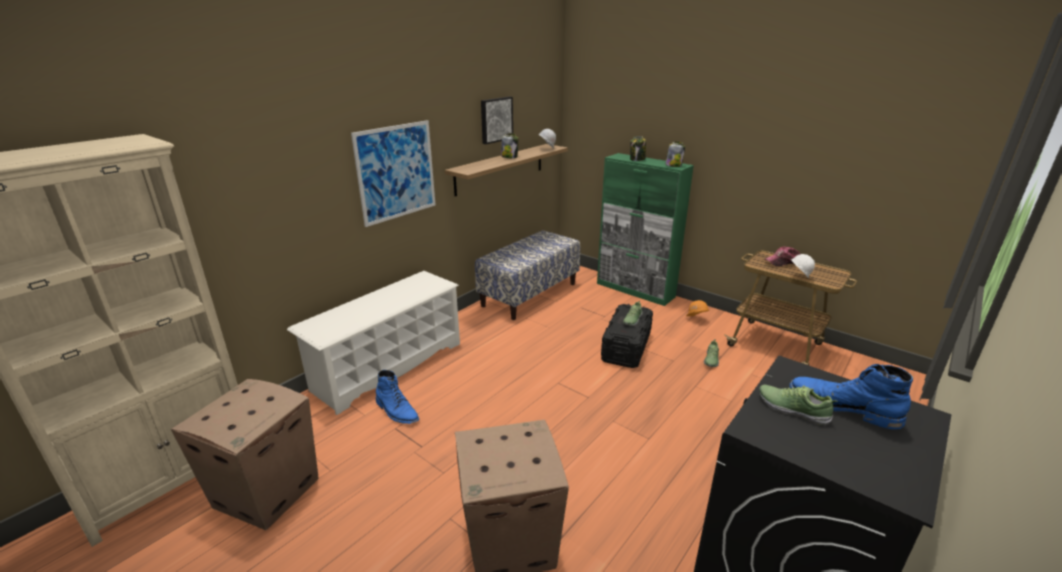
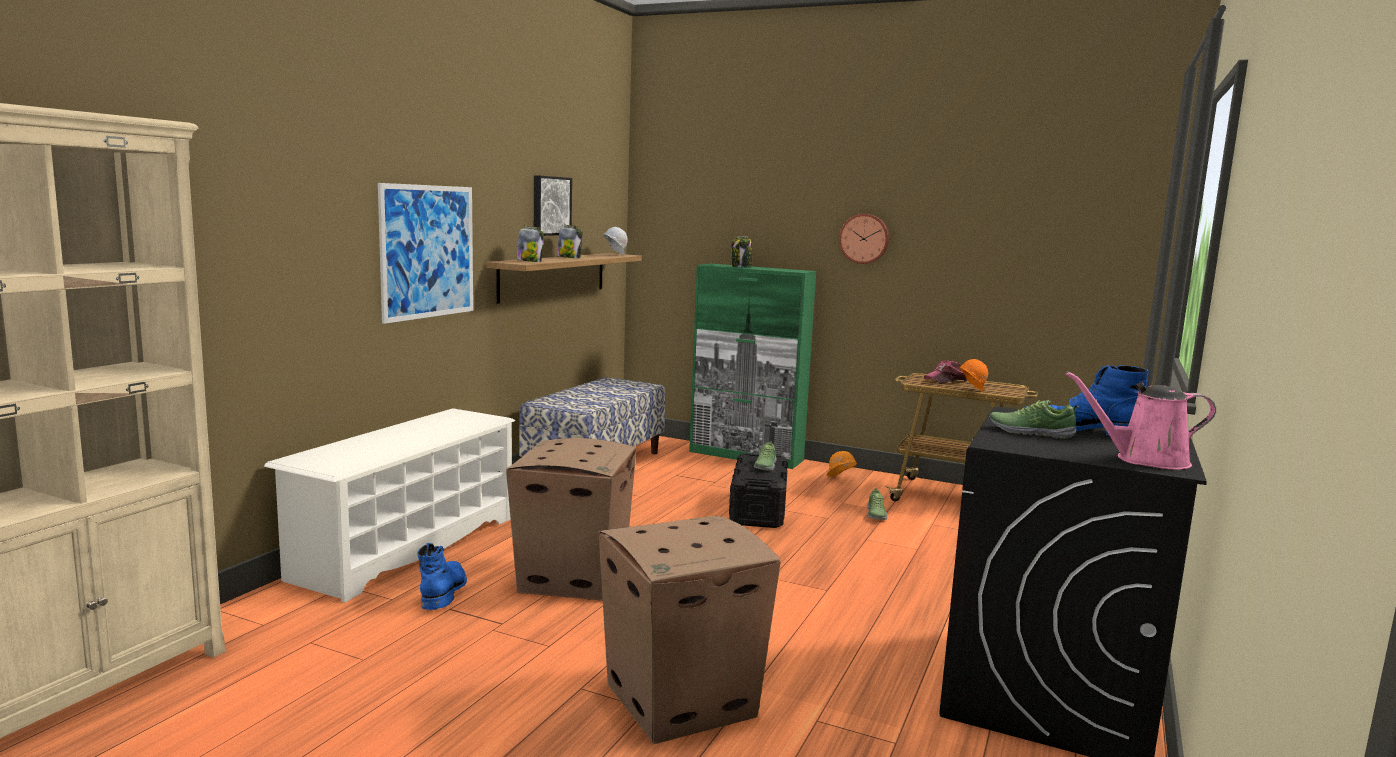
camera: 15 degrees left, 15 degrees down
(268, 492) = (265, 691): cardboard box -> cardboard box (574, 578)
(397, 411) = (444, 591): blue boot -> blue boot turned 120 degrees counterclockwise
(673, 165) = (792, 270): jar -> jar (529, 261)
(733, 142) = (864, 238): none -> wall clock
(798, 277) = (970, 391): white hard hat -> orange hard hat
(883, 475) = (1145, 460): none -> pink watering can

